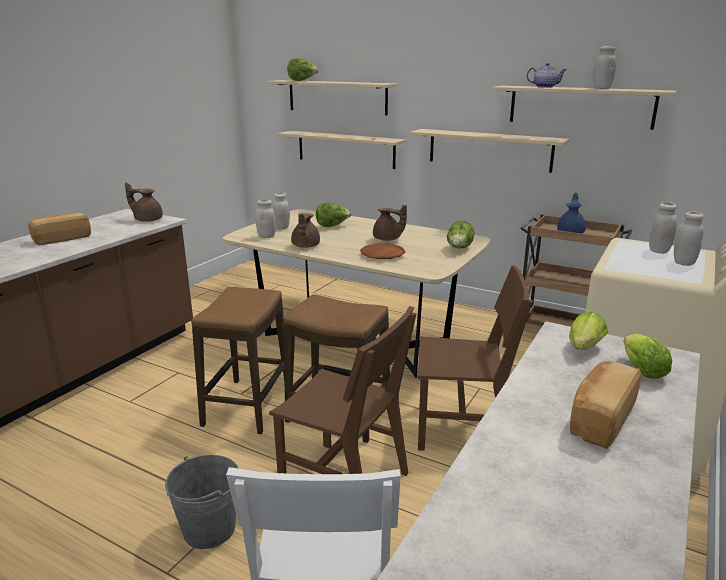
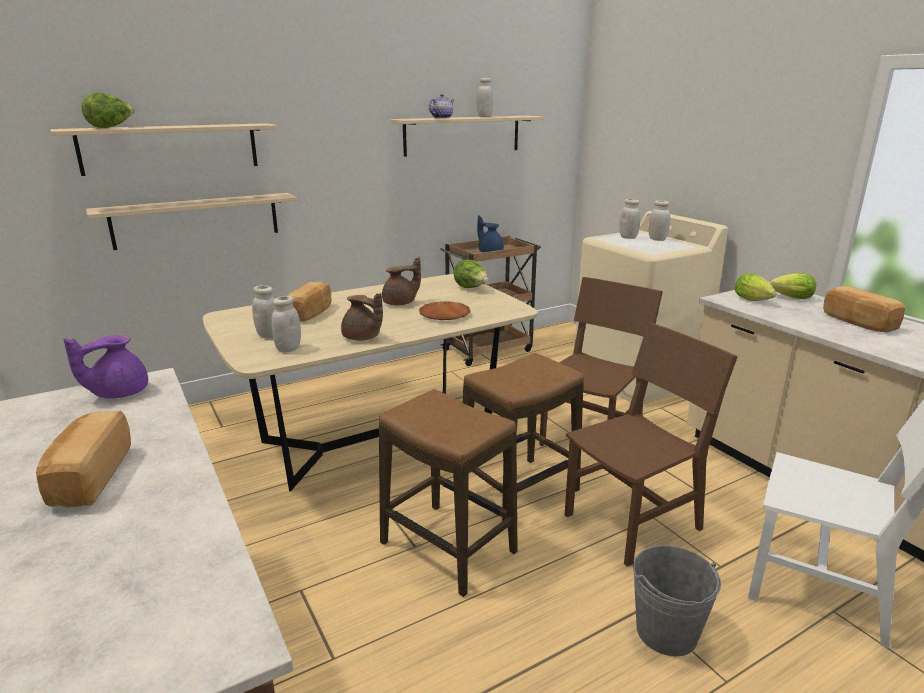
camera: 60 degrees left, 0 degrees up
(147, 219) = (118, 393): brown teapot -> purple teapot
(332, 226) = (311, 313): lettuce -> bread
(489, 150) = (387, 189): beige shelf -> none

